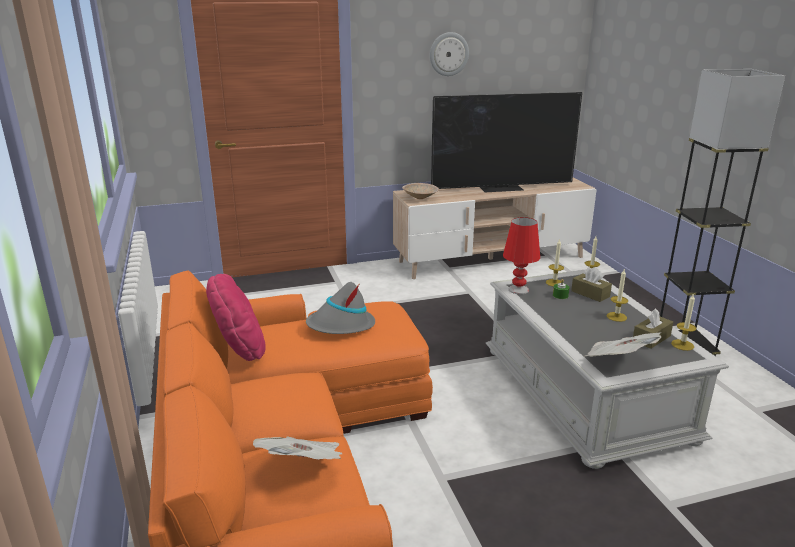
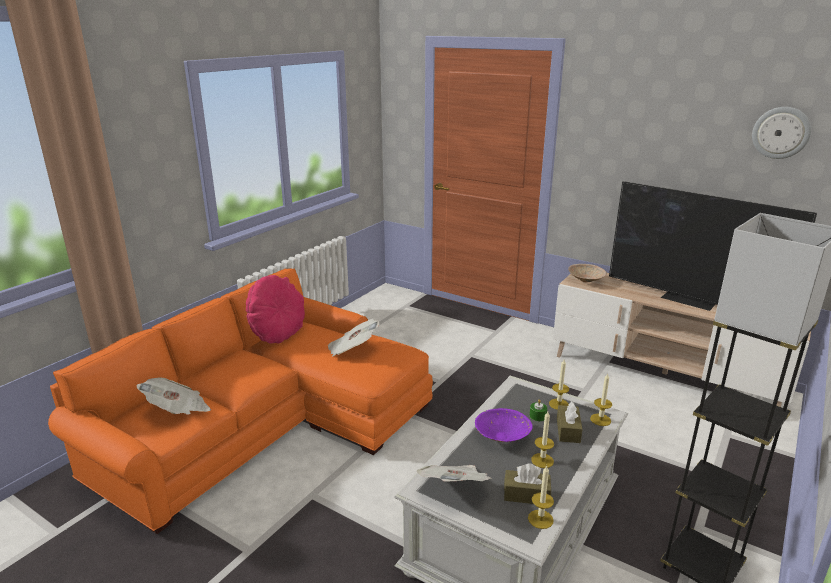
camera: 50 degrees right, 0 degrees up
(341, 326) = (352, 350): grey hat -> newspaper
(448, 54) = (661, 139): wall clock -> wall clock (781, 132)
(519, 290) = (515, 392): red table lamp -> none
(571, 318) = (501, 436): none -> purple bowl

